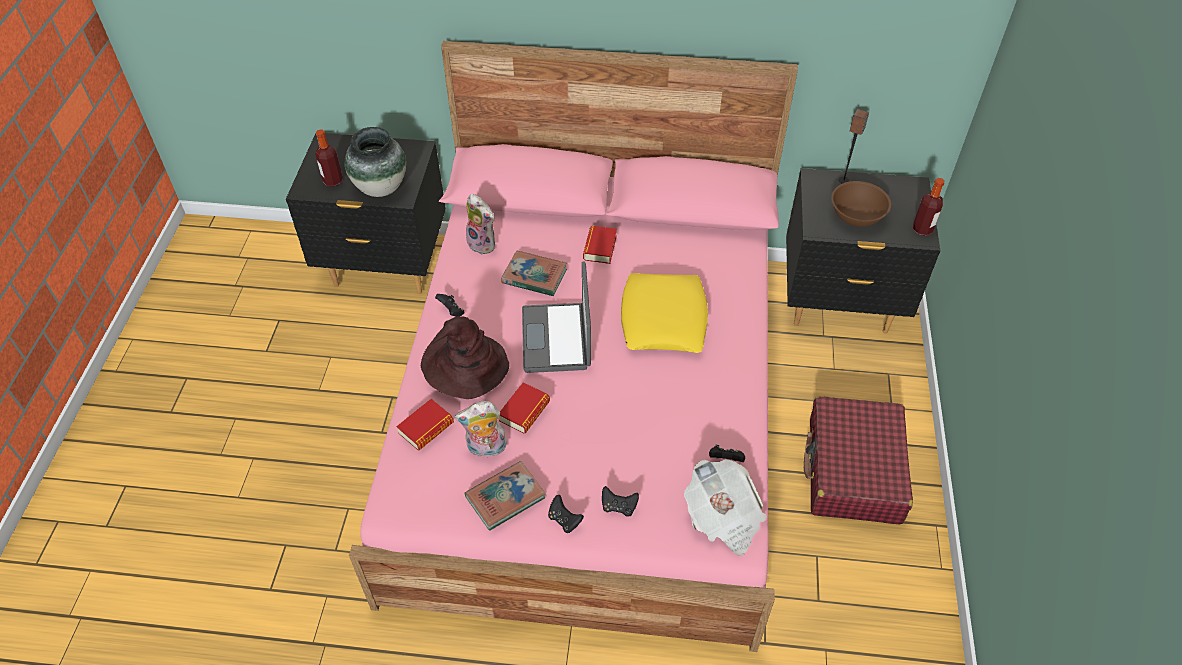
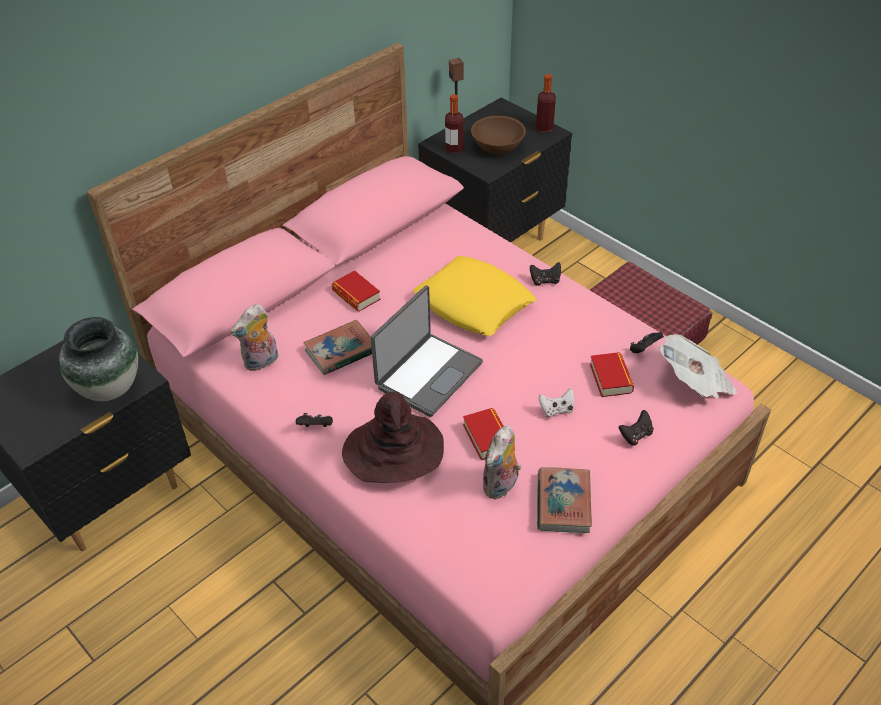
camera: 50 degrees left, 5 degrees down
(333, 180) = (49, 418): bottle -> bottle (454, 149)
(426, 428) = (437, 516): book -> book (610, 378)
(483, 243) = (261, 362): plush toy -> plush toy turned 150 degrees clockwise
(557, 339) = (428, 374): laptop -> laptop turned 90 degrees counterclockwise
(564, 520) = (619, 477): black game controller -> black game controller (545, 281)
(598, 439) = (556, 410): none -> white game controller

